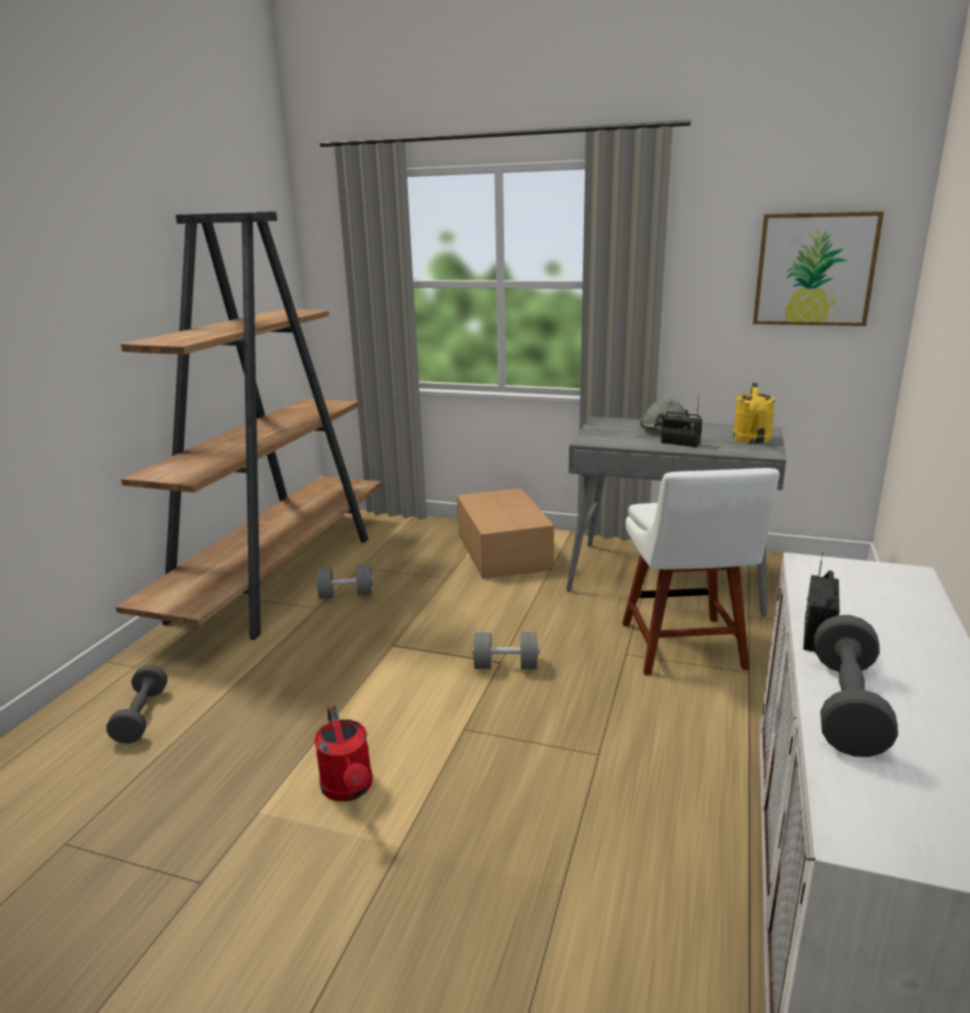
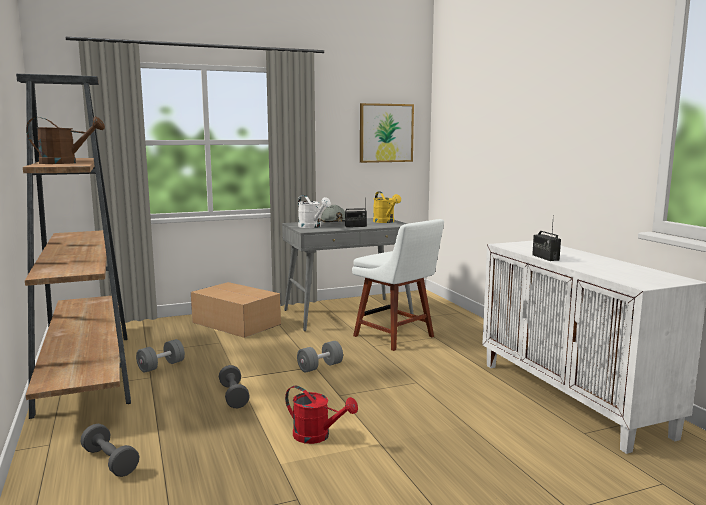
camera: 40 degrees left, 10 degrees down
(204, 333) = (65, 163): none -> brown watering can
(612, 433) = (312, 227): none -> white watering can
(846, 706) = (587, 268): grey dumbbell -> grey dumbbell (233, 396)

